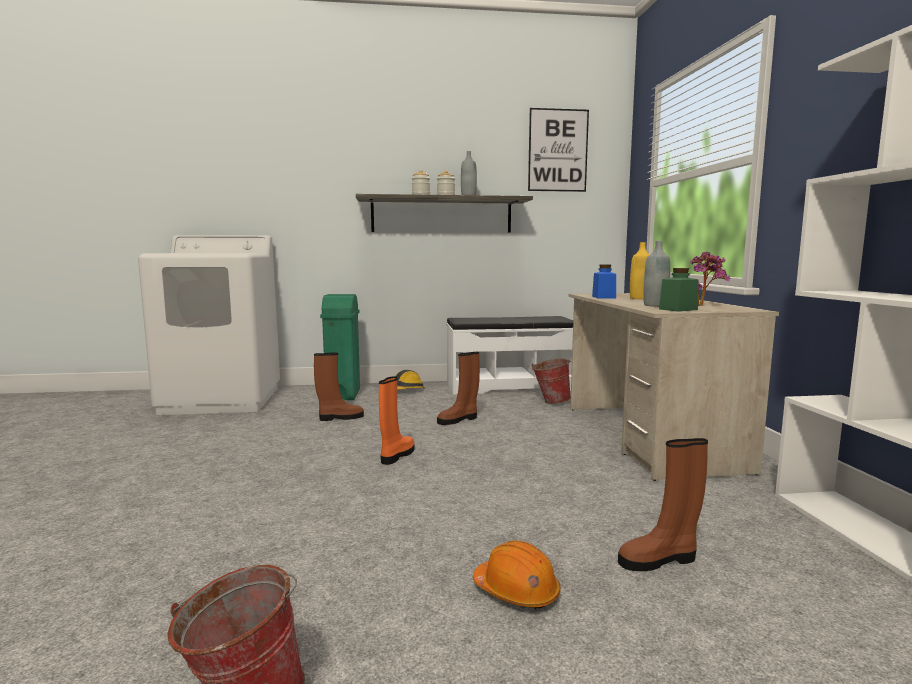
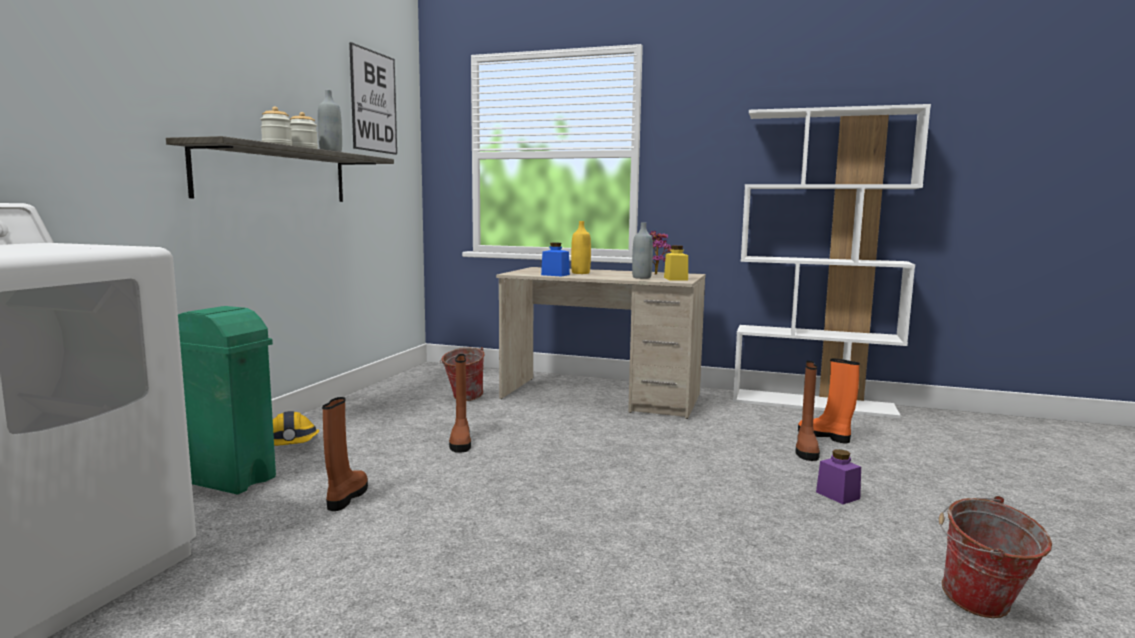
camera: 65 degrees left, 0 degrees up
(397, 455) = (538, 488): orange boot -> orange boot (825, 436)
(509, 385) = (376, 399): white bench -> none
(516, 591) = (837, 495): orange hard hat -> purple jar
(678, 309) = (675, 279): green jar -> yellow jar

